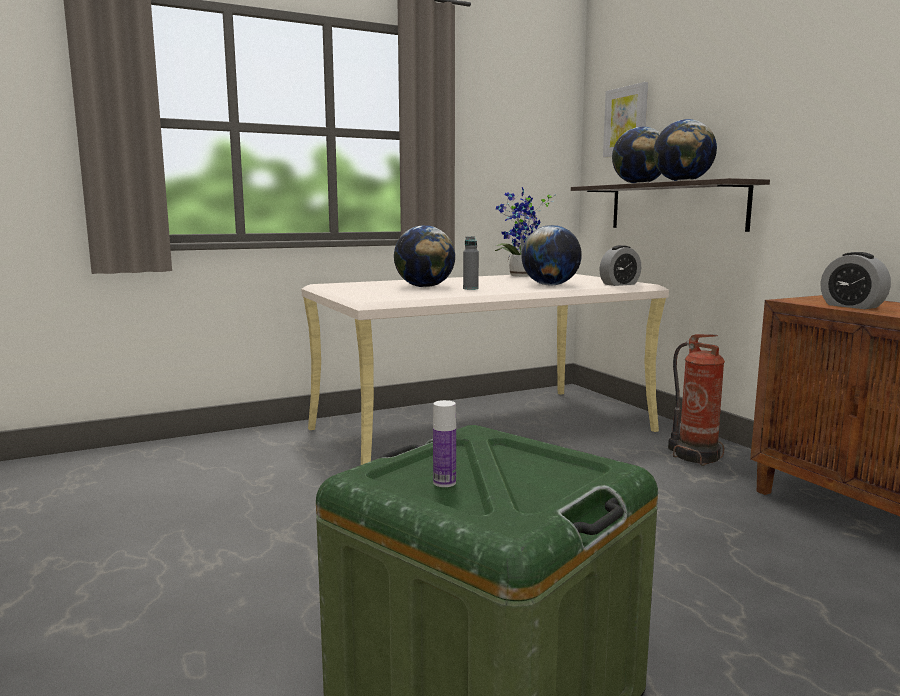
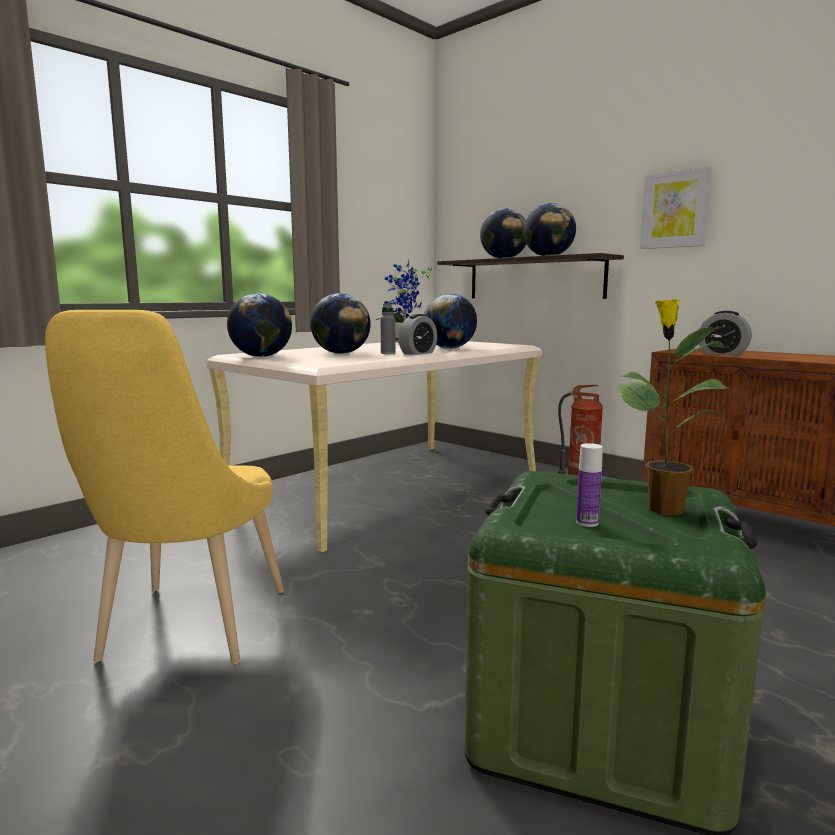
camera: 20 degrees left, 0 degrees up
(198, 538) = (189, 631): none -> yellow chair
(343, 287) = (261, 356): none -> globe
(547, 480) = (662, 509): none -> potted plant
(619, 284) = (504, 346): alarm clock -> alarm clock (418, 353)
(626, 121) = (481, 204): picture -> picture (675, 209)

